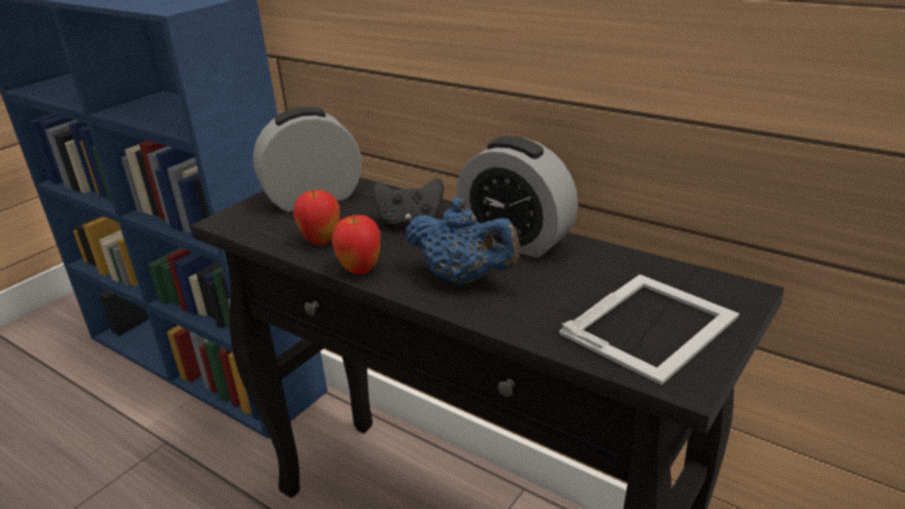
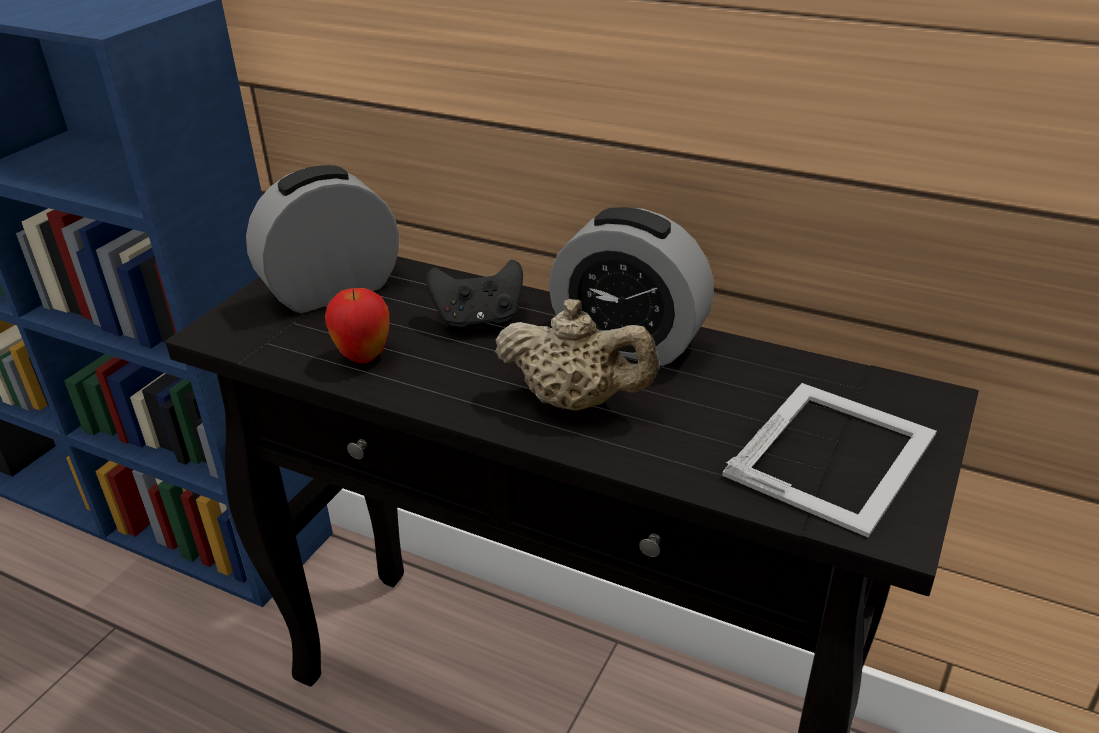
camera: 10 degrees left, 5 degrees up
(360, 270) = (432, 398): apple -> none
(464, 278) = (576, 401): blue teapot -> beige teapot

